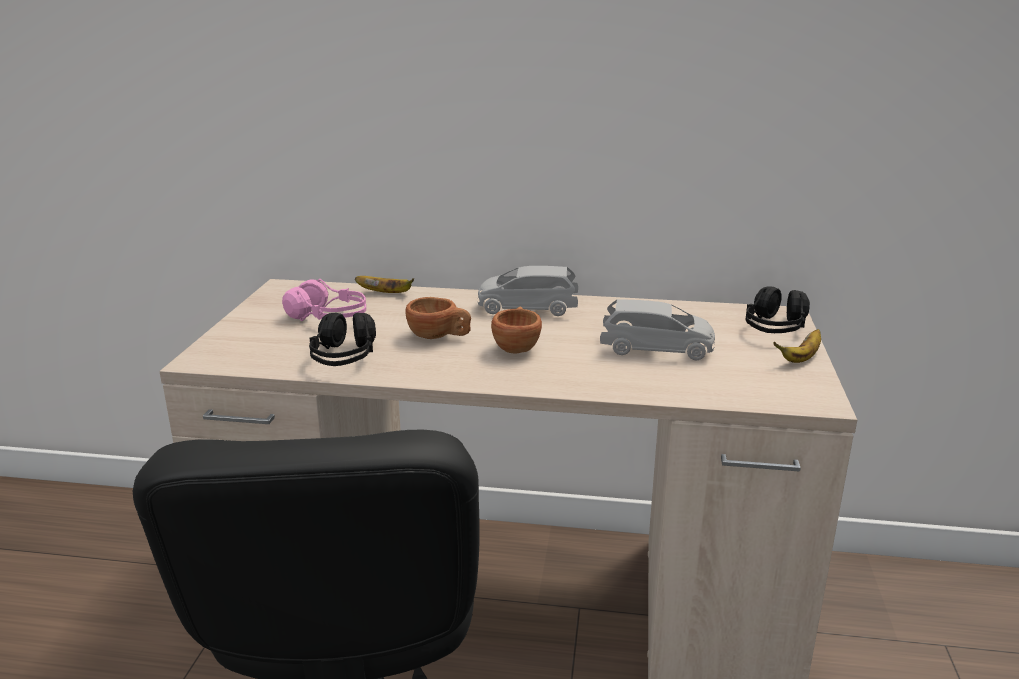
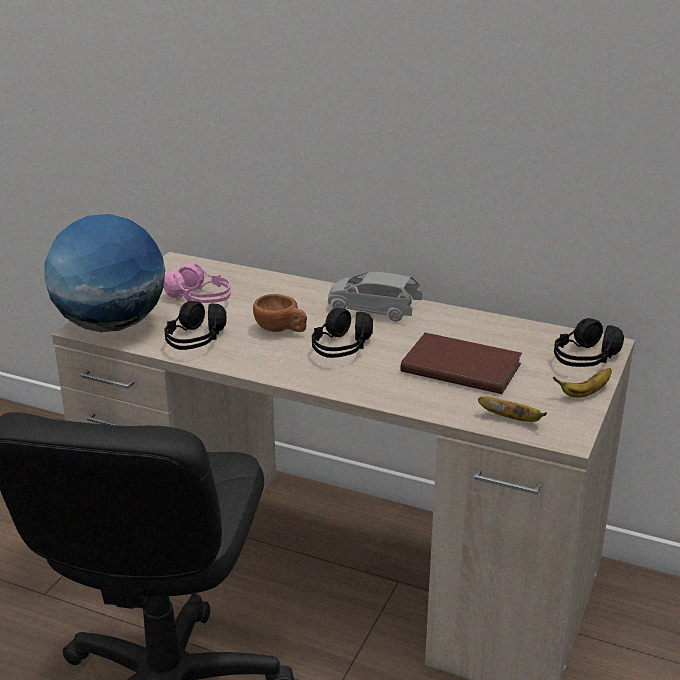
camera: 15 degrees right, 5 degrees up
(232, 353) = (111, 325): none -> globe
(387, 293) = (259, 279): banana -> banana (512, 419)
(517, 346) = (341, 348): brown cup -> black headphones
(656, 348) = (460, 366): grey toy car -> brown book

